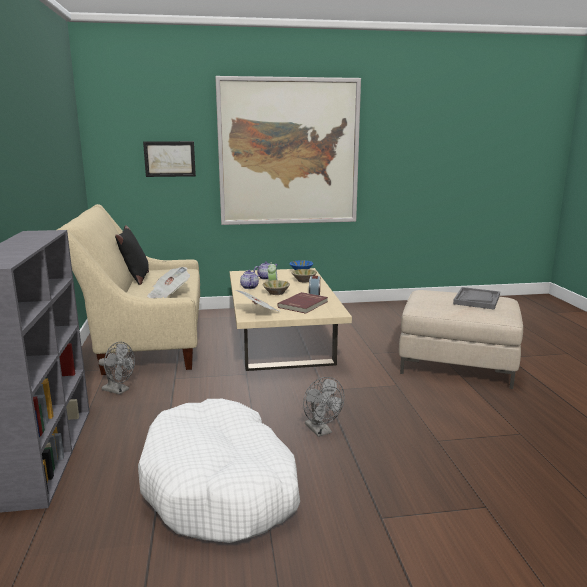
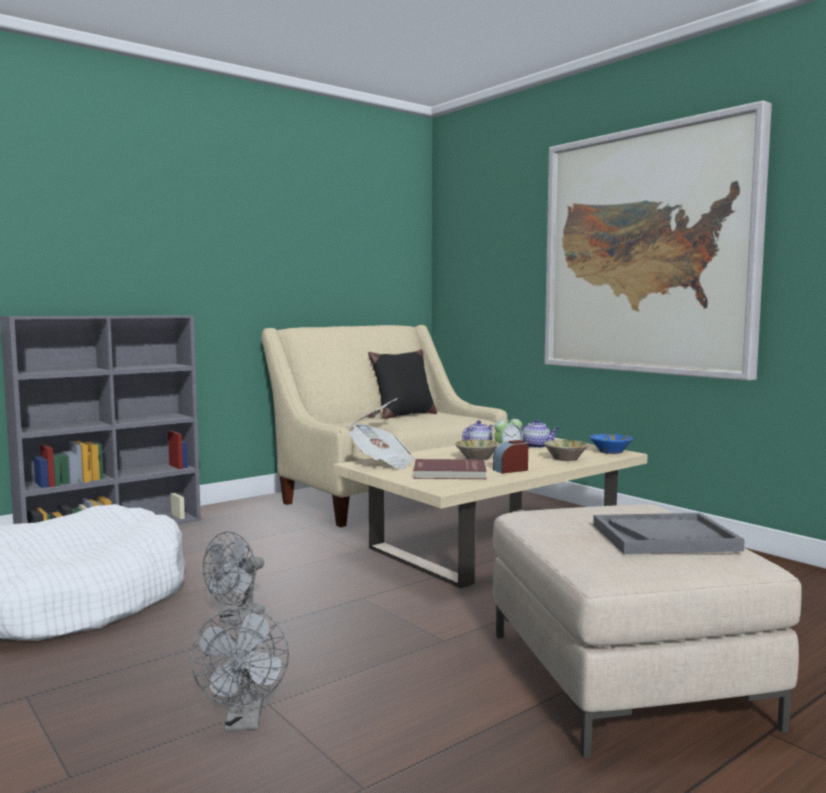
camera: 60 degrees right, 10 degrees down
(119, 390) = (255, 516): grey fan -> grey fan (244, 721)
(169, 159) = (503, 269): picture -> none

